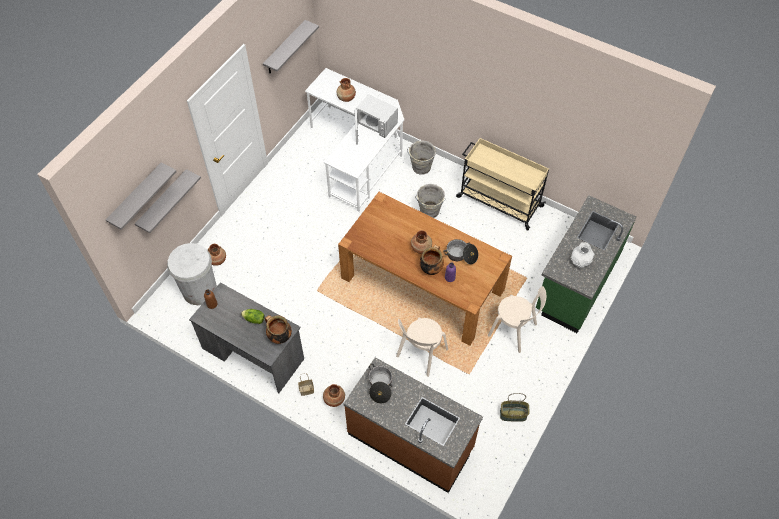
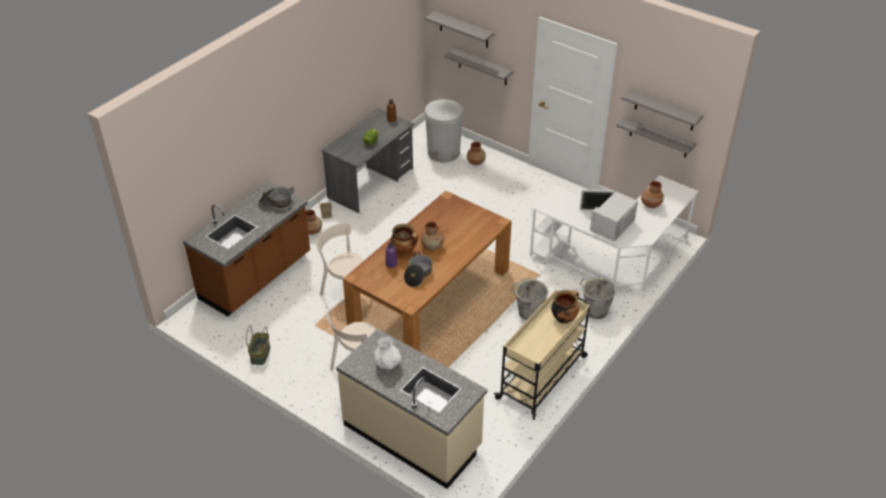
camera: 95 degrees right, 15 degrees down
(279, 337) = (349, 155): cooking pot -> cooking pot (564, 318)
(287, 71) = (658, 137): none -> grey shelf
(576, 283) = (412, 435): green counter -> beige counter

